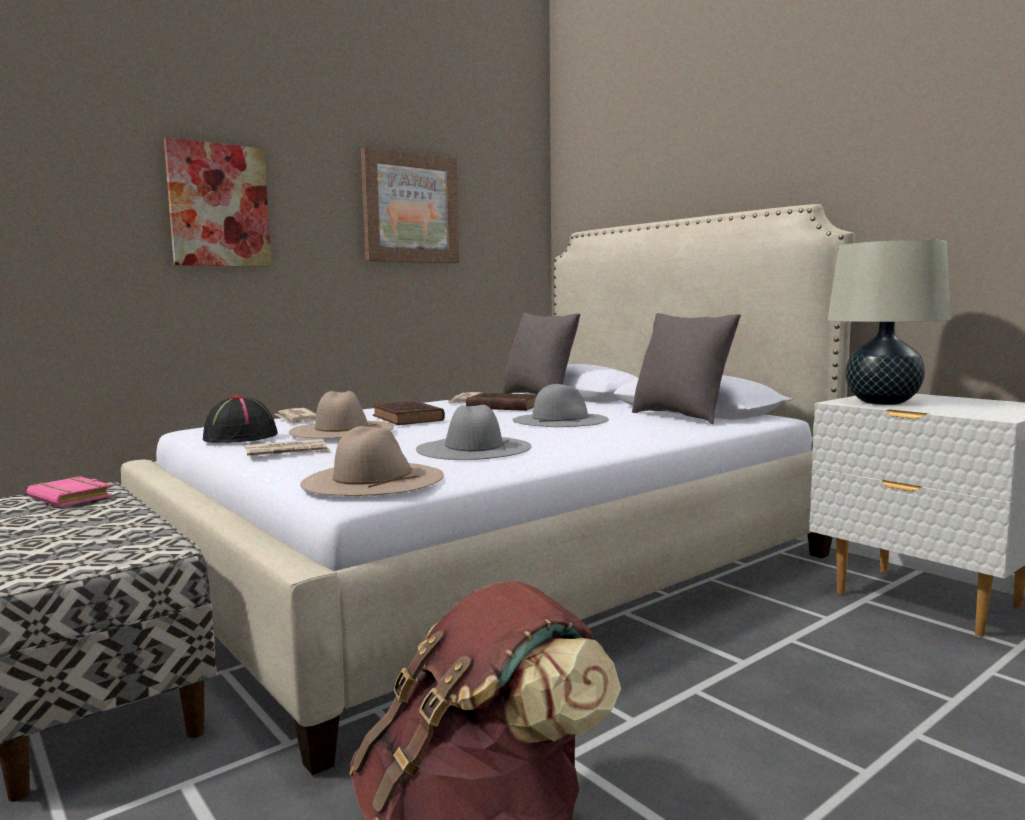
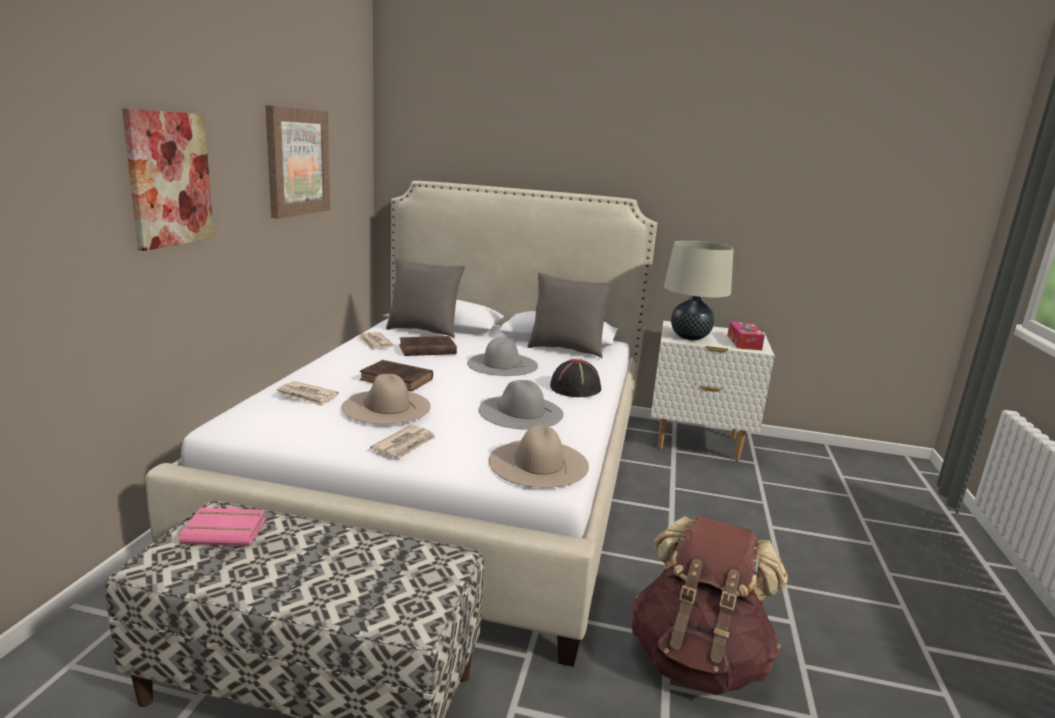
camera: 40 degrees left, 10 degrees up
(241, 437) = (316, 431): black hat -> black hat (575, 388)
(984, 410) = (744, 342): none -> tissue box

